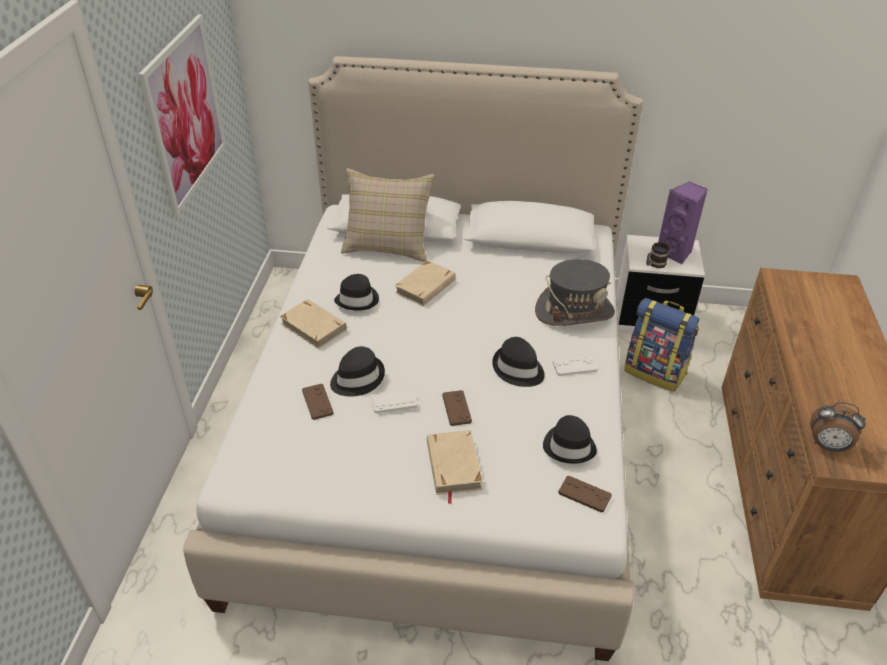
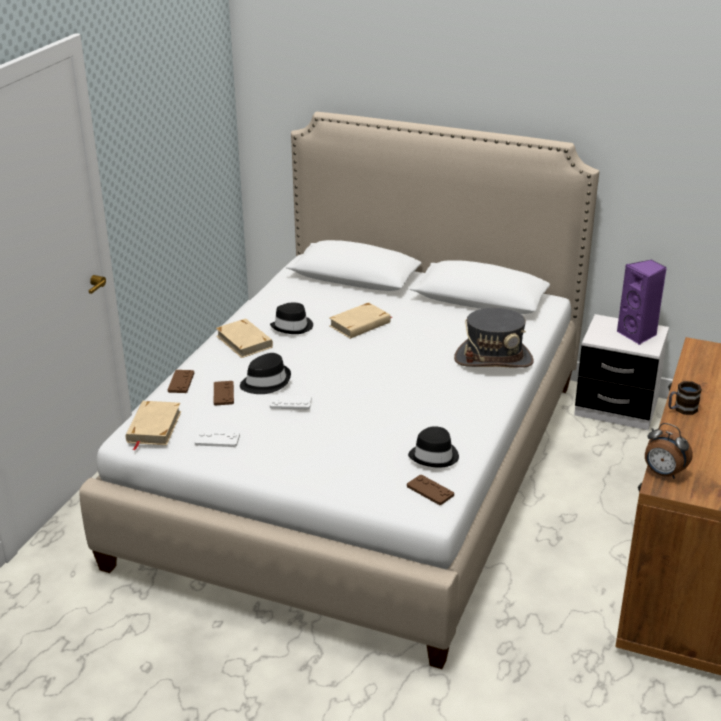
camera: 15 degrees right, 10 degrees down
(185, 114) = (167, 144): picture -> none
(388, 245) = (340, 289): beige pillow -> none
(453, 466) = (322, 454): beige book -> beige book (153, 427)
(456, 408) = (345, 416): brown game controller -> brown game controller (181, 382)
(518, 369) = (416, 395): black hat -> none
(574, 366) = (471, 400): white game controller -> white game controller (217, 440)
(654, 264) = (610, 341): mug -> mug (681, 409)
(655, 372) = (599, 454): backpack -> none

